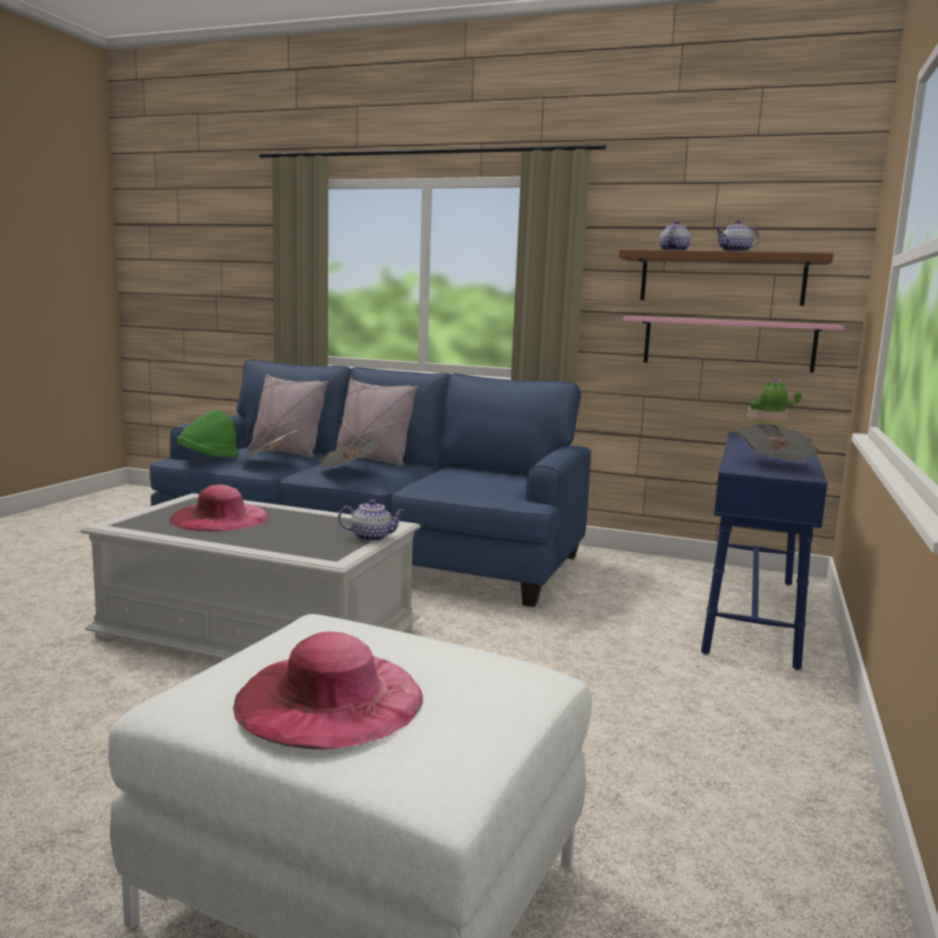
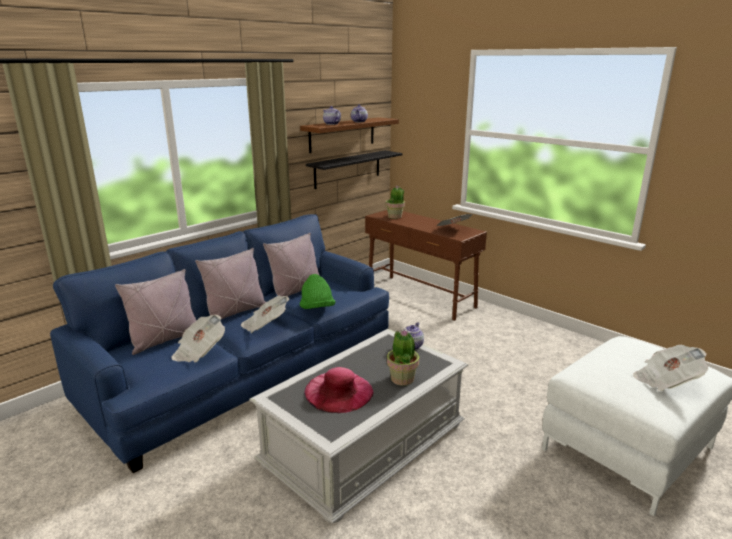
camera: 65 degrees left, 10 degrees up
(208, 458) = (151, 376): green hat -> green hat (317, 309)
(269, 540) = (402, 378): none -> potted plant
(330, 698) = (666, 380): pink hat -> newspaper
(468, 473) = (296, 291): none -> purple pillow
(728, 343) = (347, 169): pink shelf -> black shelf
(749, 615) = (419, 297): blue console table -> brown console table

